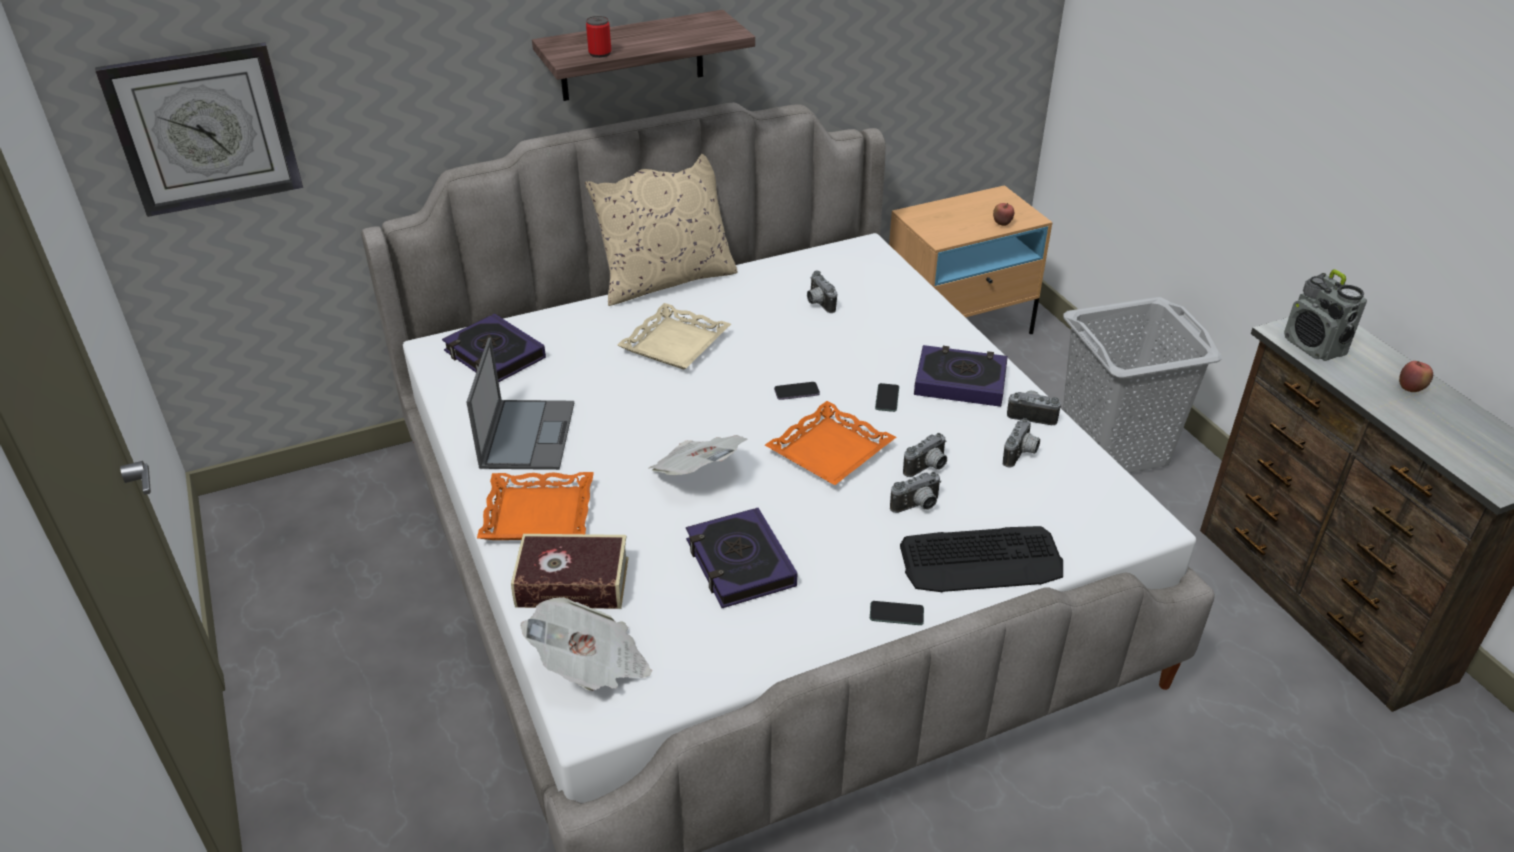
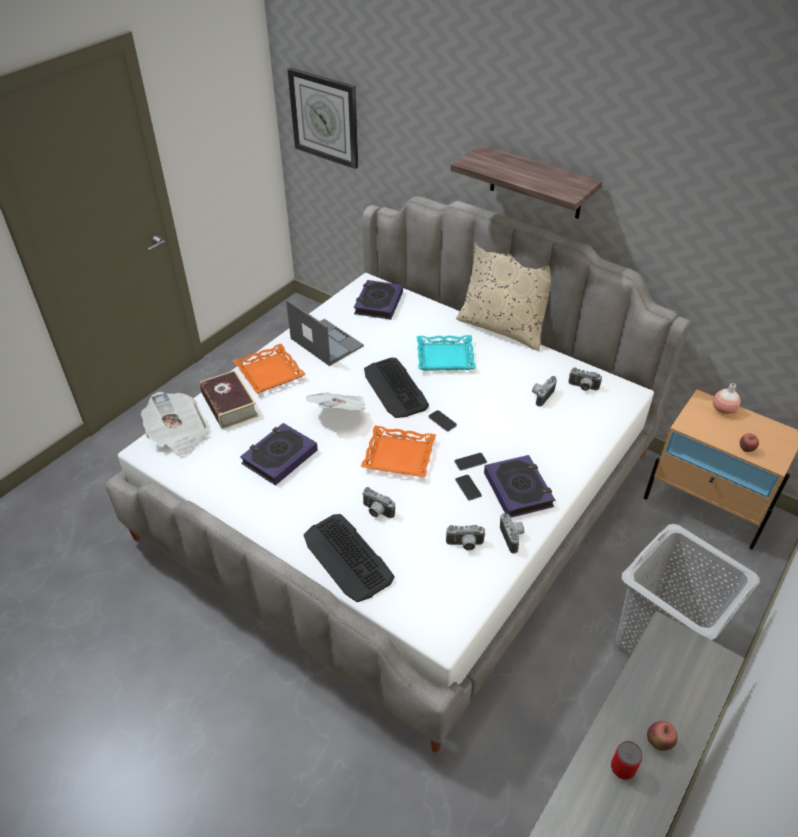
camera: 60 degrees right, 5 degrees up
(527, 434) = (325, 342): laptop -> laptop turned 105 degrees counterclockwise
(600, 53) = (485, 168): can -> can (622, 768)
(676, 344) = (445, 357): beige tray -> turquoise tray
(696, 407) = (395, 388): none -> keyboard
(896, 614) = (279, 534): phone -> phone (468, 488)
(928, 468) = (416, 504): camera -> camera (583, 388)
(936, 210) = (723, 409): none -> vase
(1314, 347) = (663, 658): radio -> none

